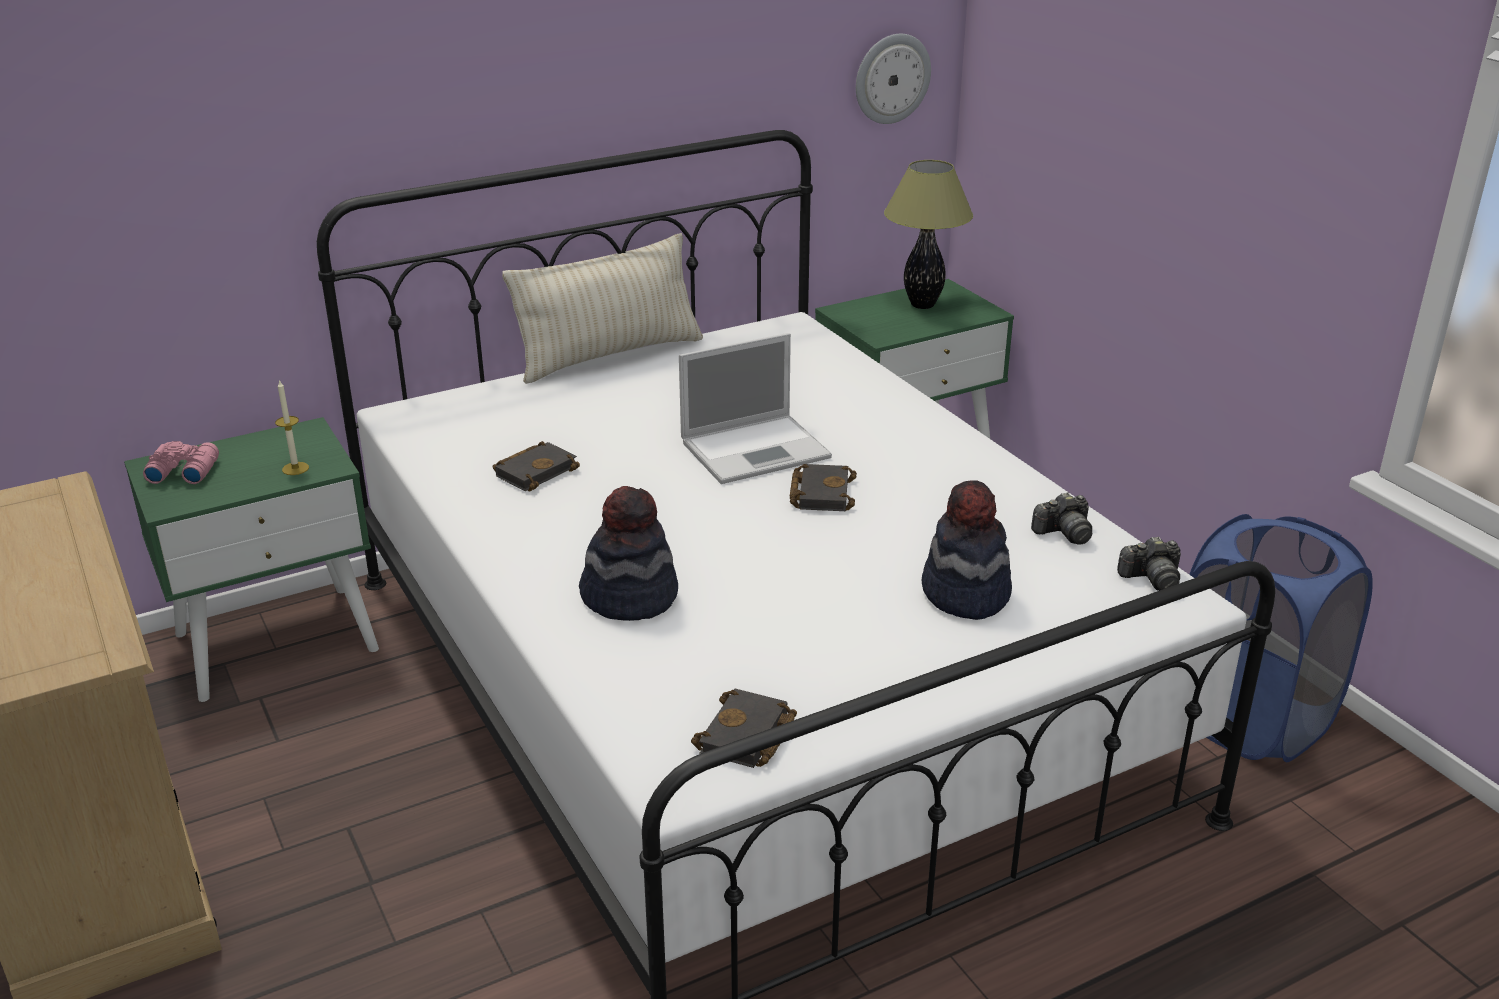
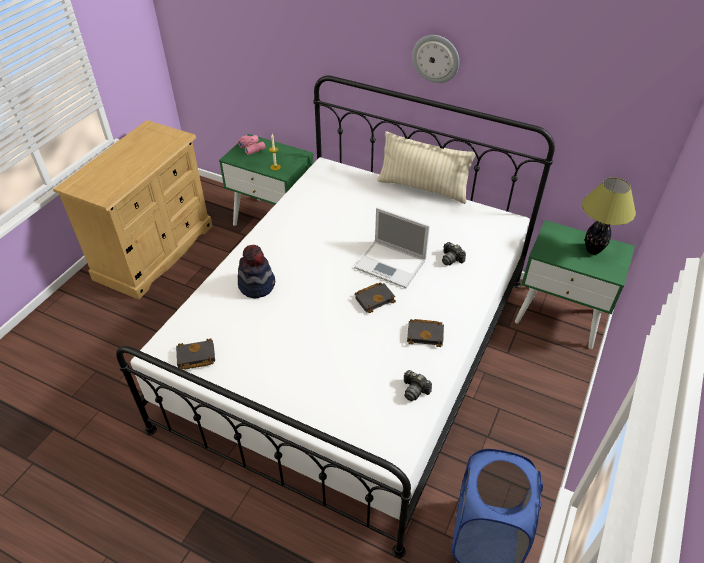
camera: 55 degrees right, 15 degrees up
(536, 471) = (318, 218): black book -> black book (426, 334)
(891, 78) = (628, 127): wall clock -> wall clock (436, 58)
(965, 594) = (336, 377): hat -> none
(1151, 579) = (402, 437): camera -> camera (451, 259)

